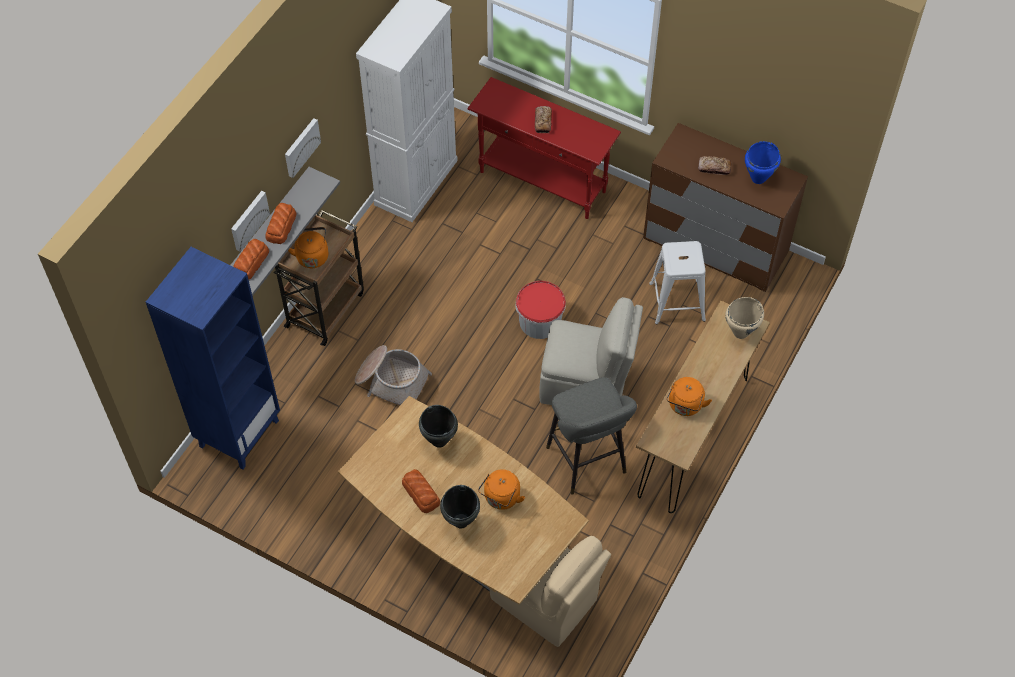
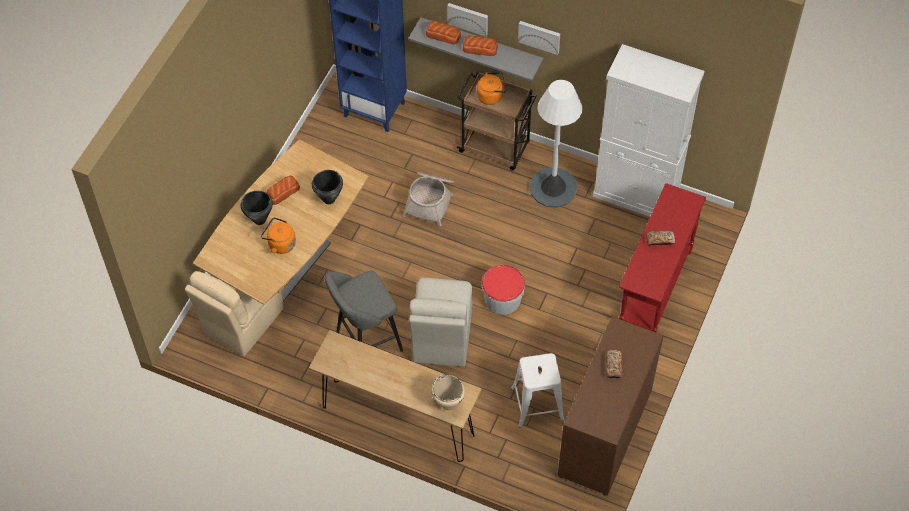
camera: 85 degrees right, 0 degrees up
(394, 257) = (553, 188): none -> white floor lamp
(685, 406) = (369, 364): orange kettle -> none
(758, 178) = (607, 403): blue cooking pot -> none

